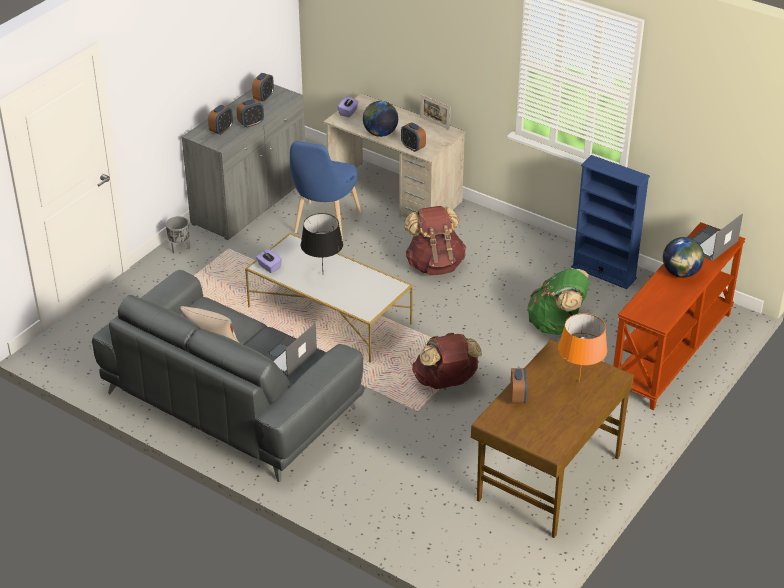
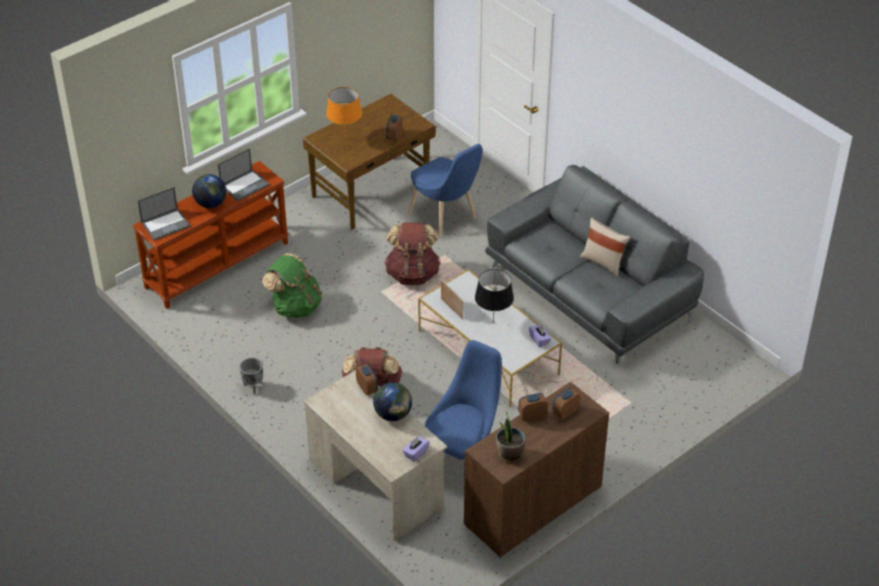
camera: 165 degrees left, 5 degrees up
(180, 248) = (615, 458): grey planter -> grey planter (253, 387)
(250, 202) = (533, 506): grey cabinet -> brown cabinet
(263, 97) = (510, 454): alarm clock -> potted plant
(287, 357) = (545, 243): laptop -> laptop (245, 185)
(434, 123) = (330, 418): picture frame -> picture frame (452, 309)
(435, 460) = (446, 218): none -> blue chair
(603, 272) = (222, 349): blue bookcase -> none

